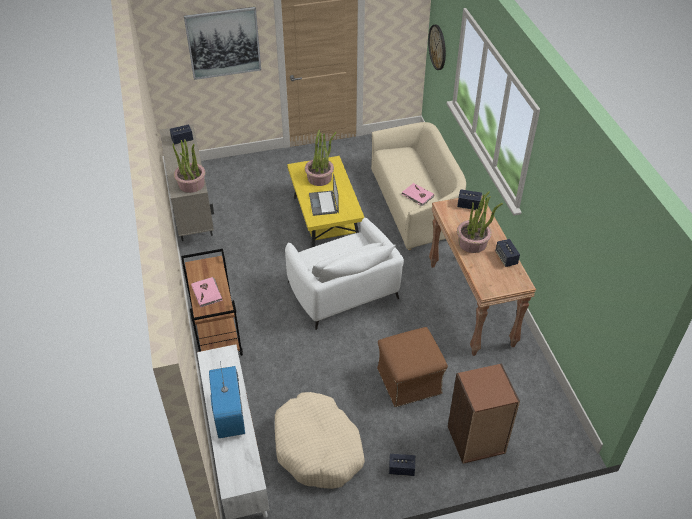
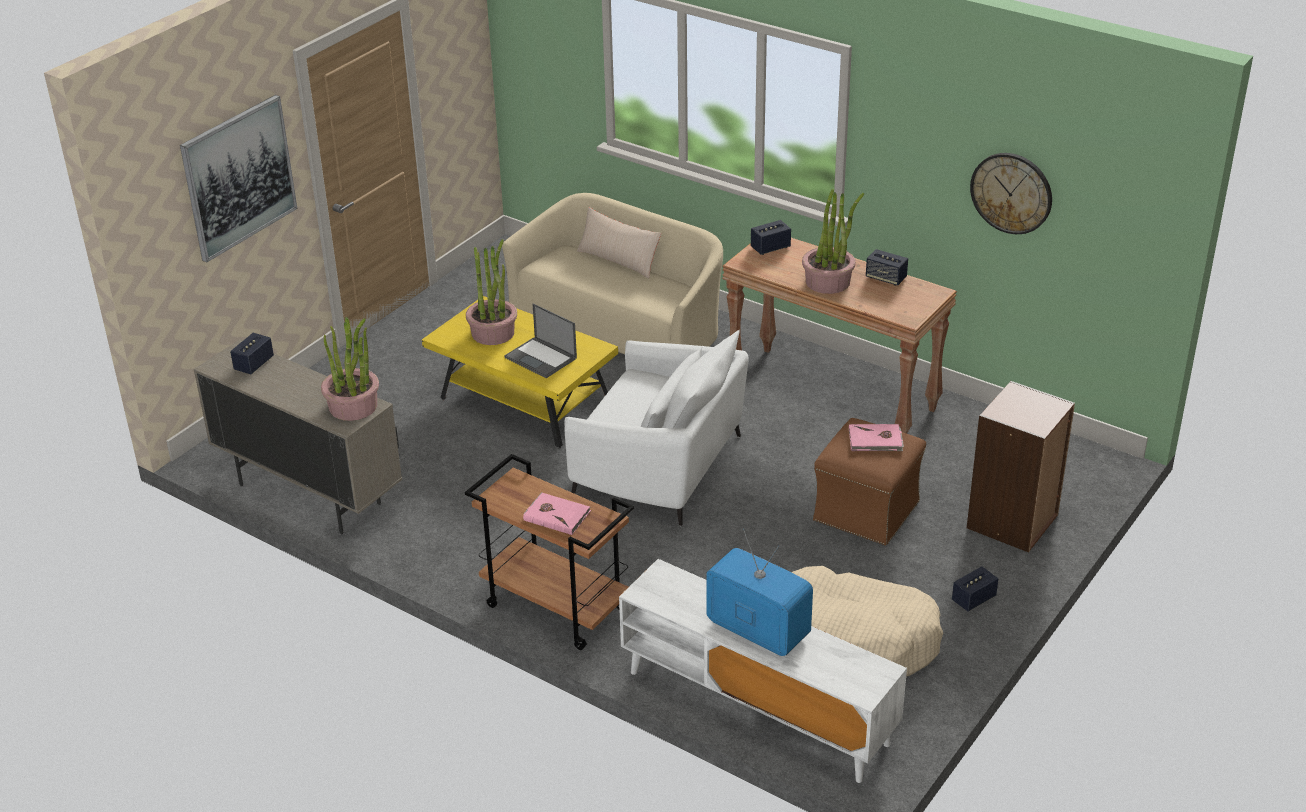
camera: 40 degrees left, 10 degrees down
(417, 196) = (649, 292): pink book -> pink book (875, 440)
(425, 169) = (618, 260): none -> beige pillow
(437, 47) = (533, 76): wall clock -> wall clock (1011, 193)

